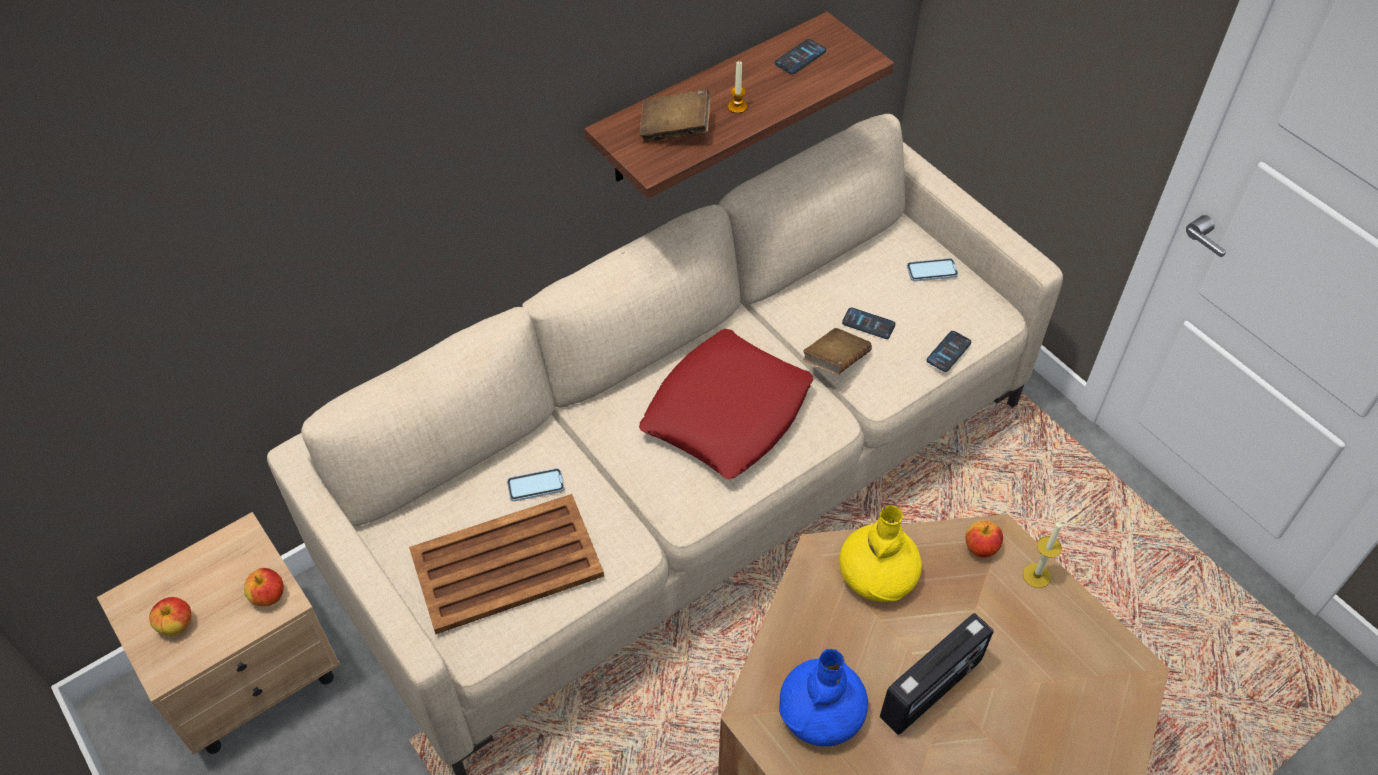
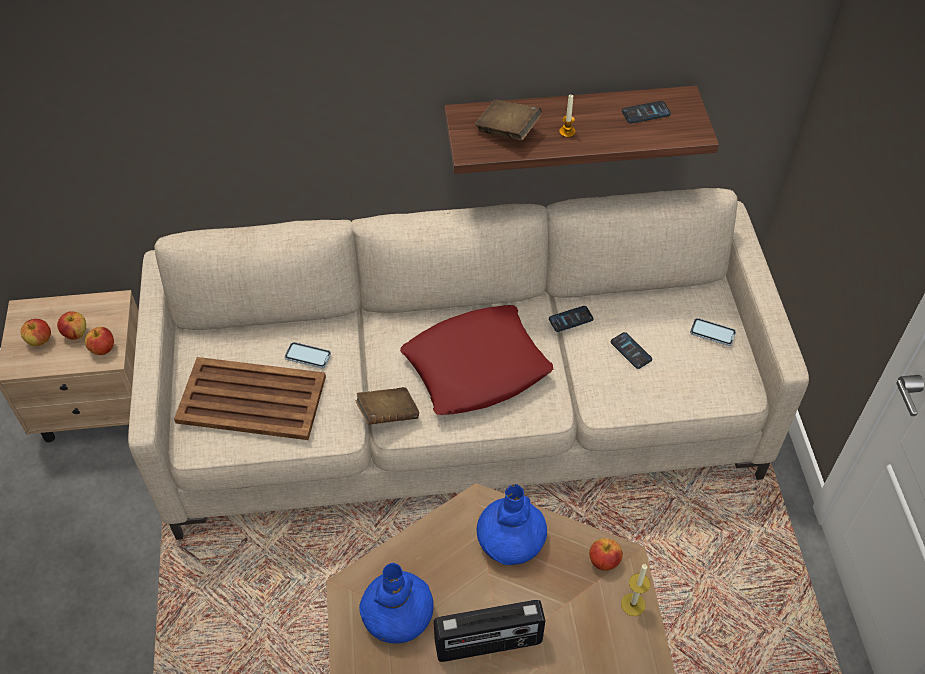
camera: 30 degrees right, 0 degrees up
(218, 595) = (75, 333): none -> apple
(835, 362) = (584, 367): brown book -> brown book (388, 414)
(877, 573) = (510, 539): yellow vase -> blue vase
(948, 352) = (680, 400): phone -> phone (570, 319)

